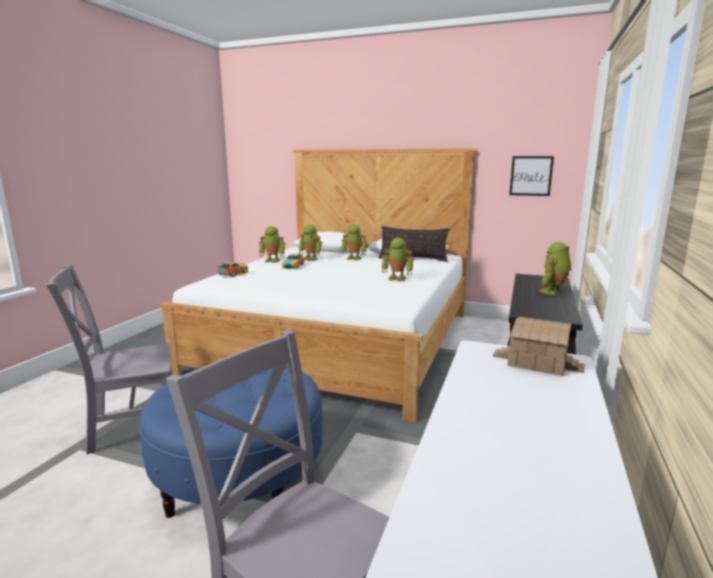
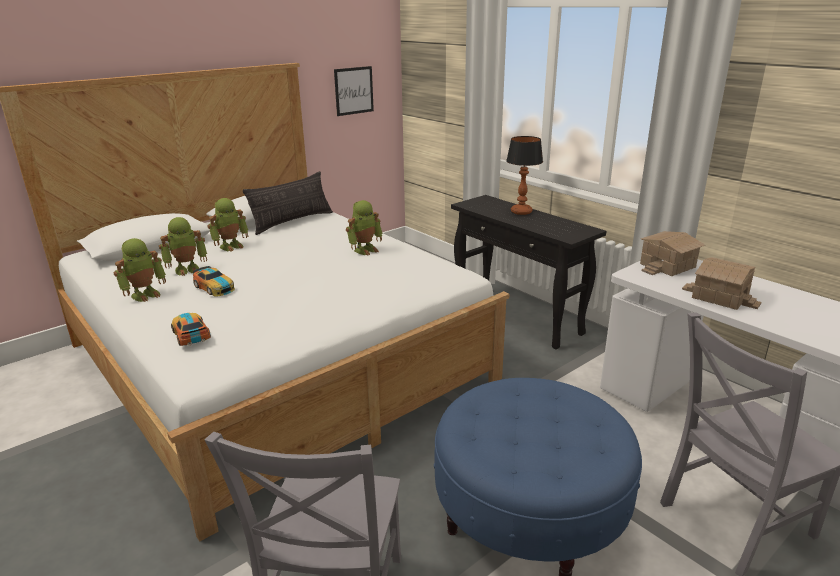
camera: 60 degrees left, 10 degrees up
(488, 395) = (720, 297): none -> toy house
(553, 292) = (522, 212): toy robot -> table lamp

